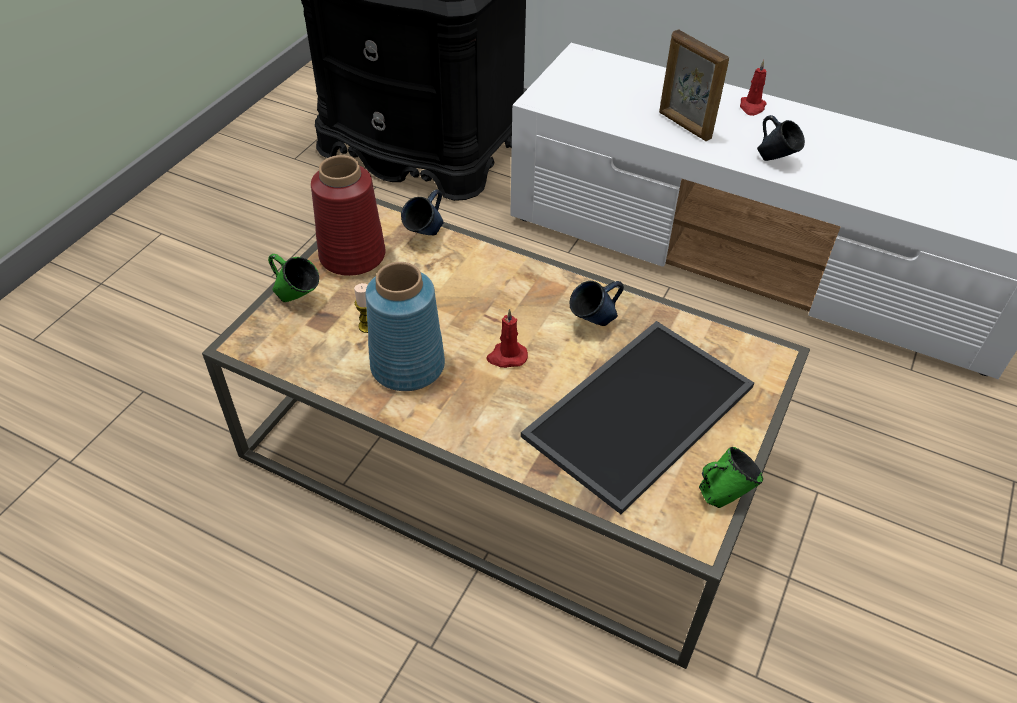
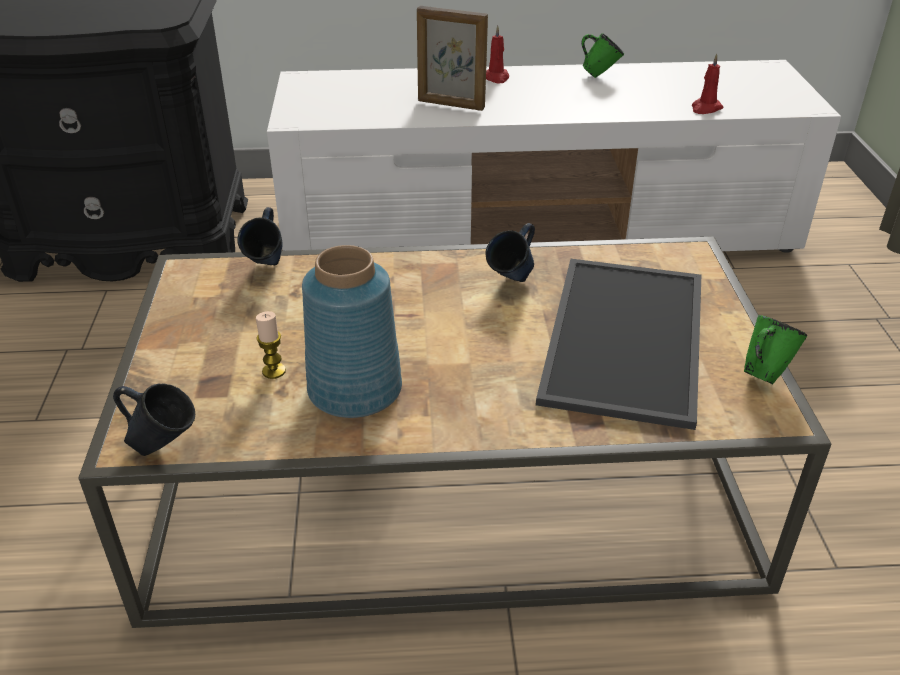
camera: 30 degrees left, 10 degrees down
(297, 299) = (163, 376): green mug -> green mug (599, 75)
(351, 255) = (195, 313): red vase -> none
(506, 357) = (453, 342): red candle -> red candle (705, 108)
(775, 160) = (554, 108): blue mug -> blue mug (163, 447)

